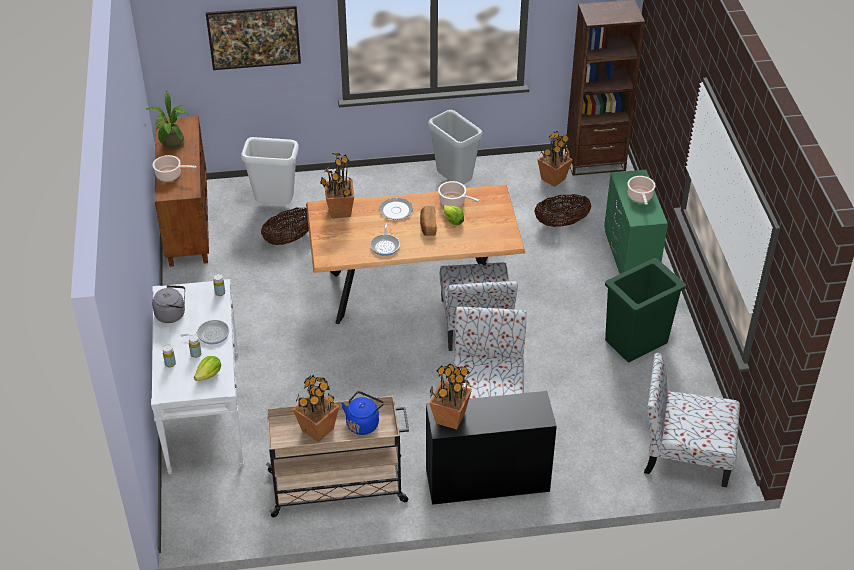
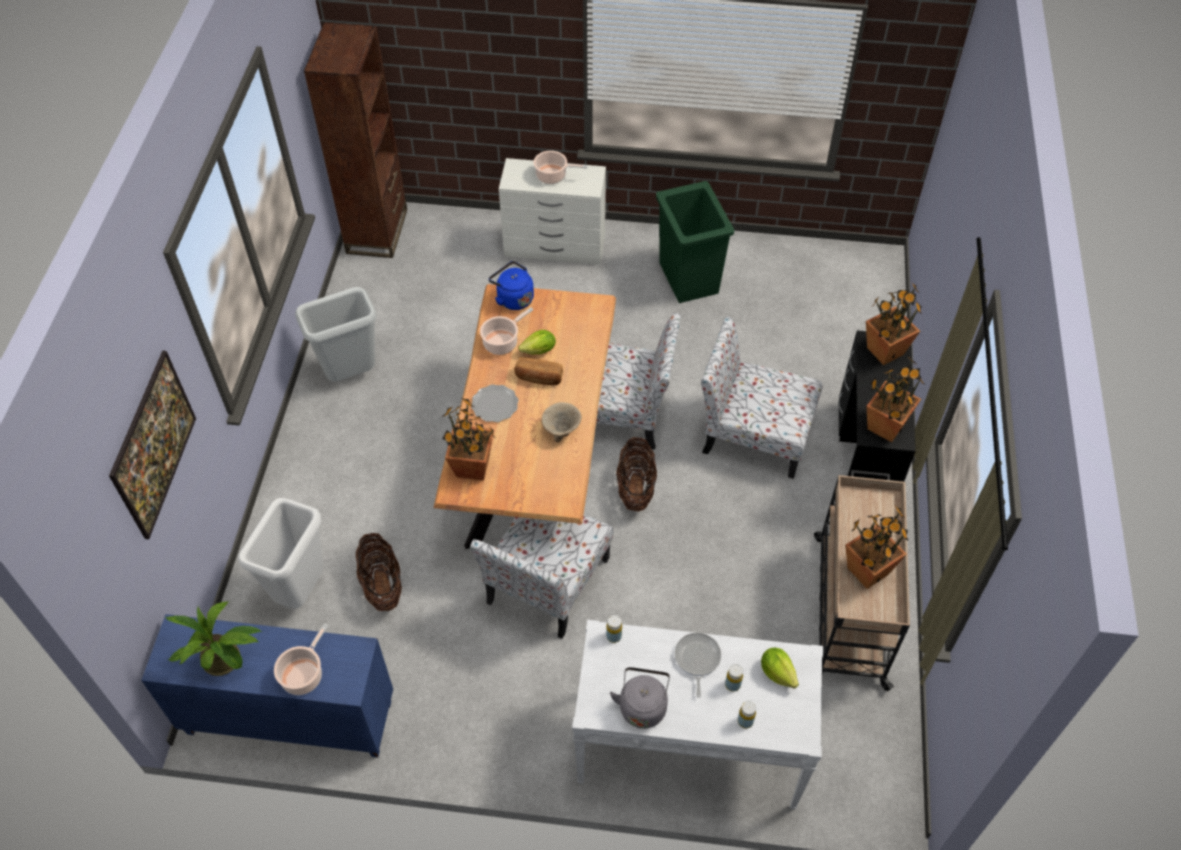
camera: 75 degrees left, 10 degrees up
(187, 223) = (288, 719): brown cabinet -> blue cabinet
(363, 423) = (864, 520): blue kettle -> blue kettle (513, 298)
(385, 245) = (561, 430): frying pan -> beige bowl
(553, 179) = (390, 277): potted plant -> potted plant (884, 351)
(561, 223) = (473, 290): basket -> basket (635, 488)
(629, 257) = (555, 247): green dresser -> white dresser
(684, 453) = (854, 285): chair -> chair (546, 583)

